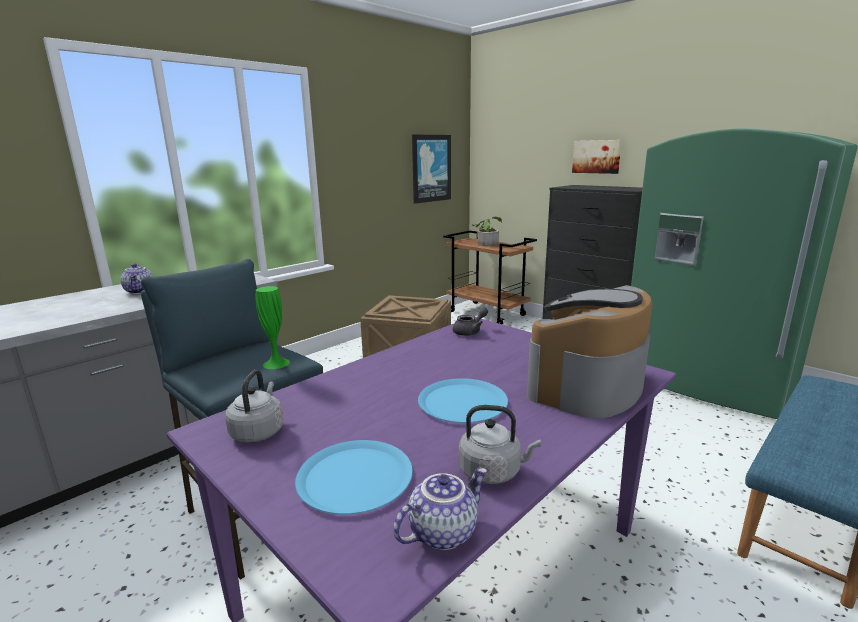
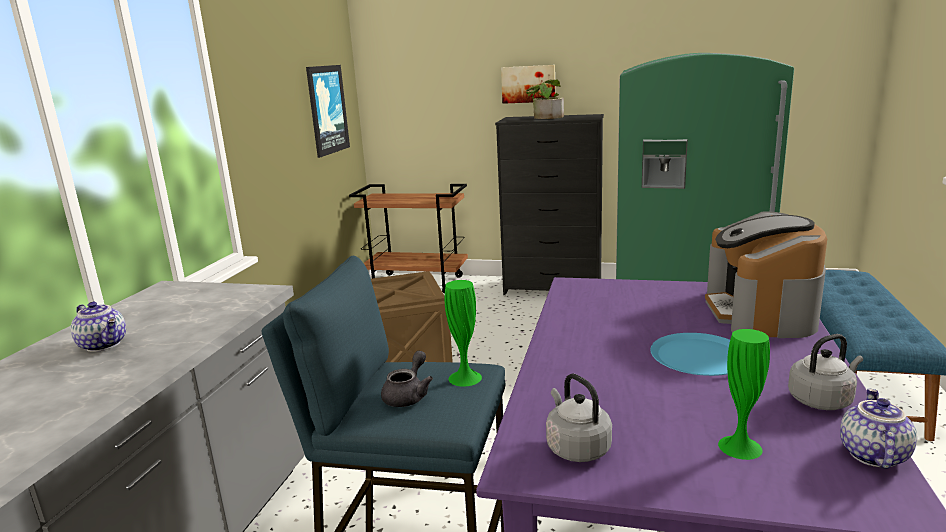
camera: 30 degrees left, 0 degrees up
(355, 477) = (740, 447): blue plate -> green vase
(470, 332) = (583, 293): grey teapot -> grey teapot (408, 395)
(487, 243) = (406, 197): potted plant -> potted plant (545, 117)

